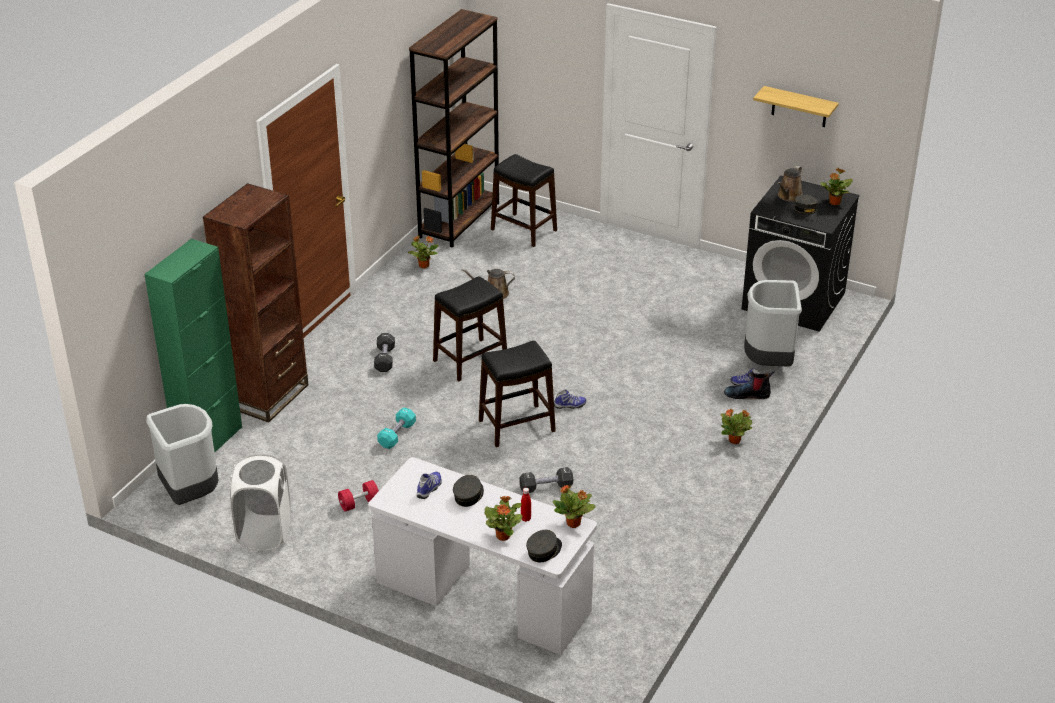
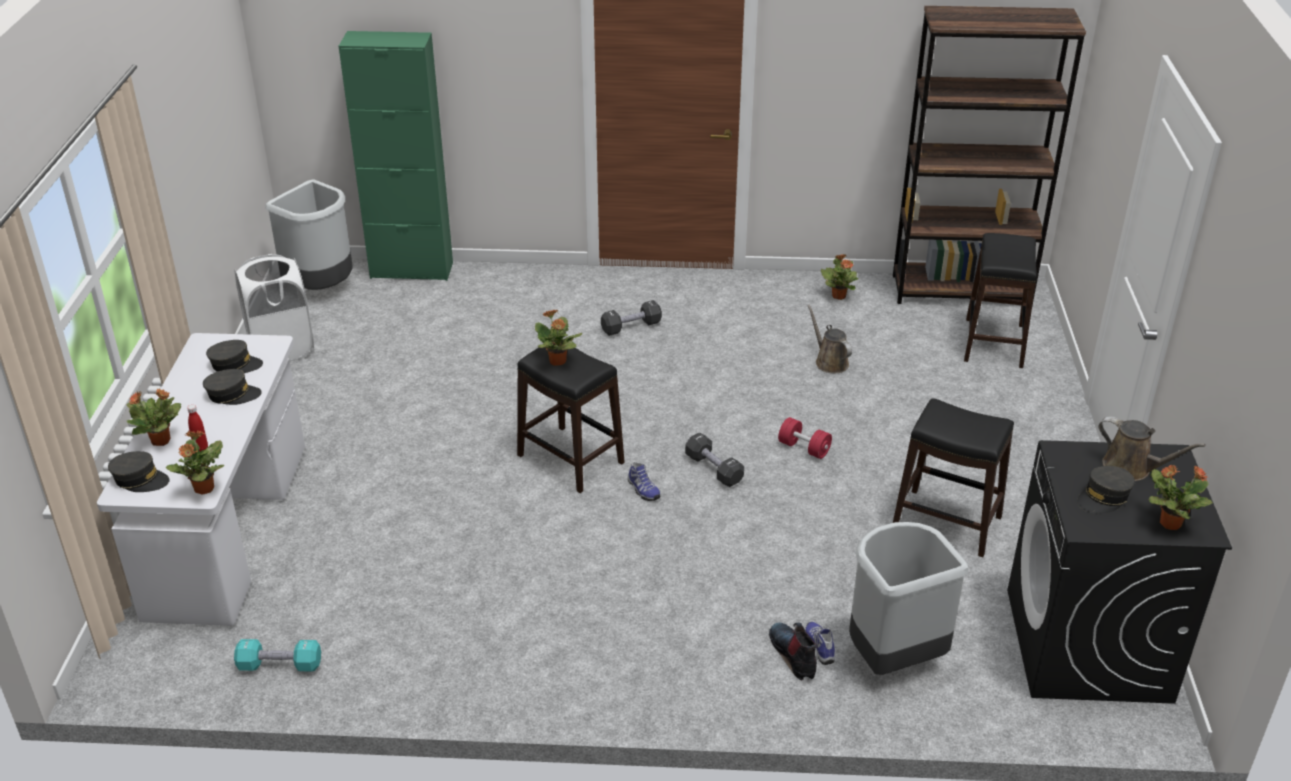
camera: 65 degrees right, 0 degrees up
(269, 396) = (510, 279): brown bookcase -> none
(359, 503) = (359, 391): red dumbbell -> red dumbbell (804, 448)
(397, 435) = (495, 378): turquoise dumbbell -> turquoise dumbbell (280, 665)
(430, 489) = (235, 365): shoe -> grey cap
(470, 360) = (677, 385): black stool -> black stool (947, 523)
(546, 487) = (461, 518): black dumbbell -> black dumbbell (714, 469)
(735, 440) = (671, 671): potted plant -> potted plant (557, 361)
(789, 196) = (1131, 468): brown watering can -> brown watering can turned 150 degrees counterclockwise
(799, 107) = (1238, 339): shelf -> none

